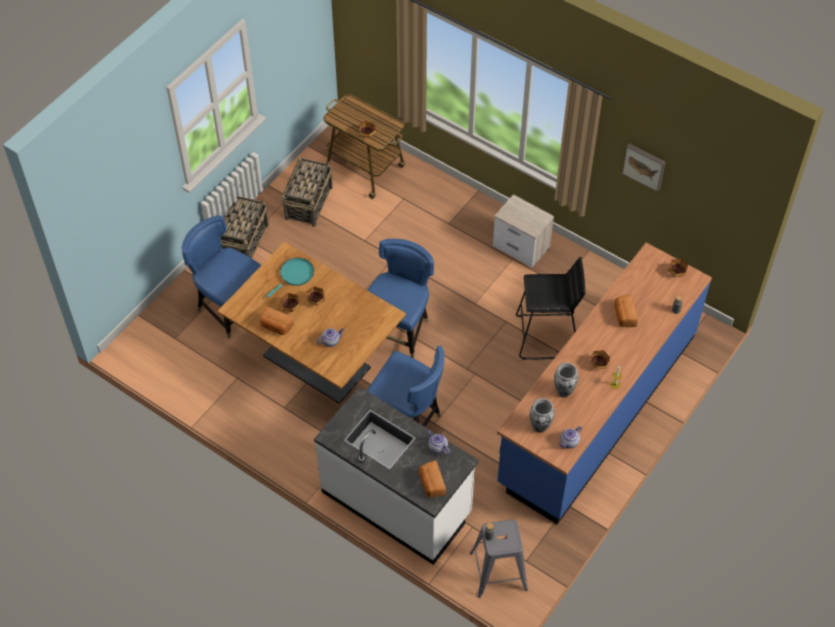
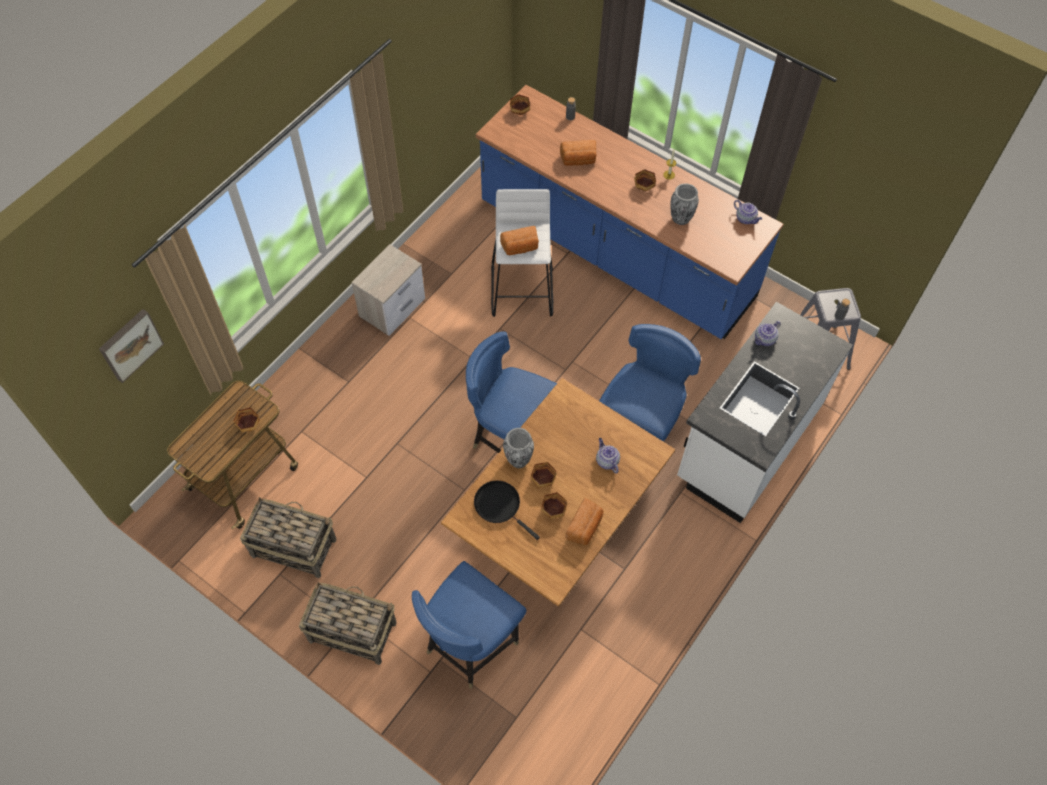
camera: 90 degrees left, 5 degrees up
(295, 275) = (500, 506): turquoise frying pan -> black frying pan
(431, 484) = (813, 346): bread -> bread (520, 247)
(540, 426) = (728, 242): vase -> vase (518, 460)
(547, 337) = (522, 290): black stool -> white stool
(644, 166) = (420, 82): picture -> picture (129, 344)

